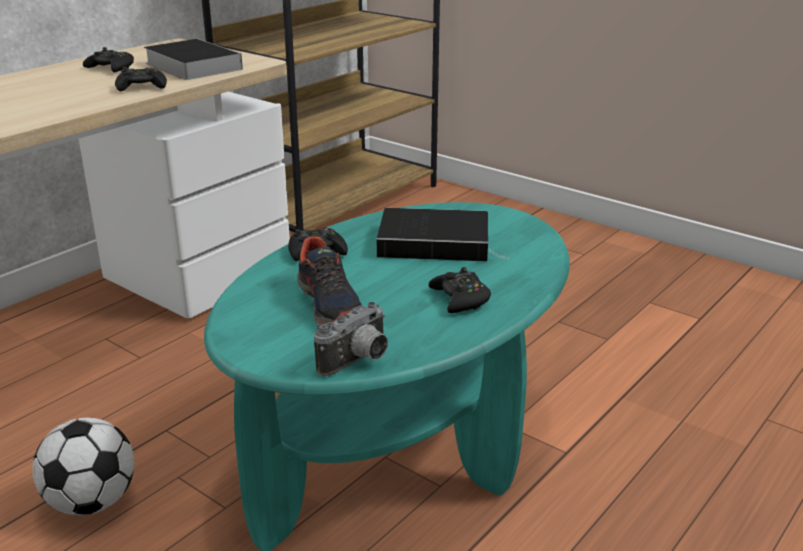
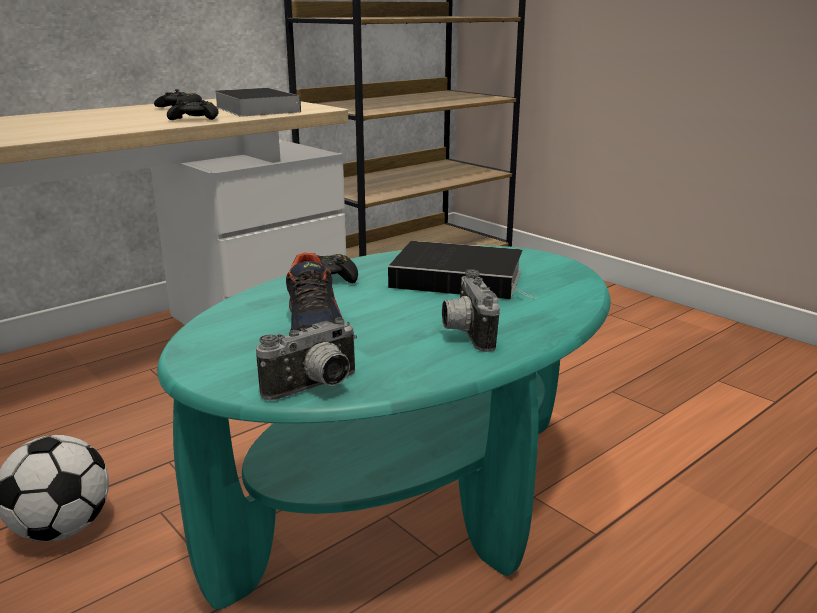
camera: 10 degrees right, 5 degrees down
(460, 299) = (465, 333): black game controller -> camera

